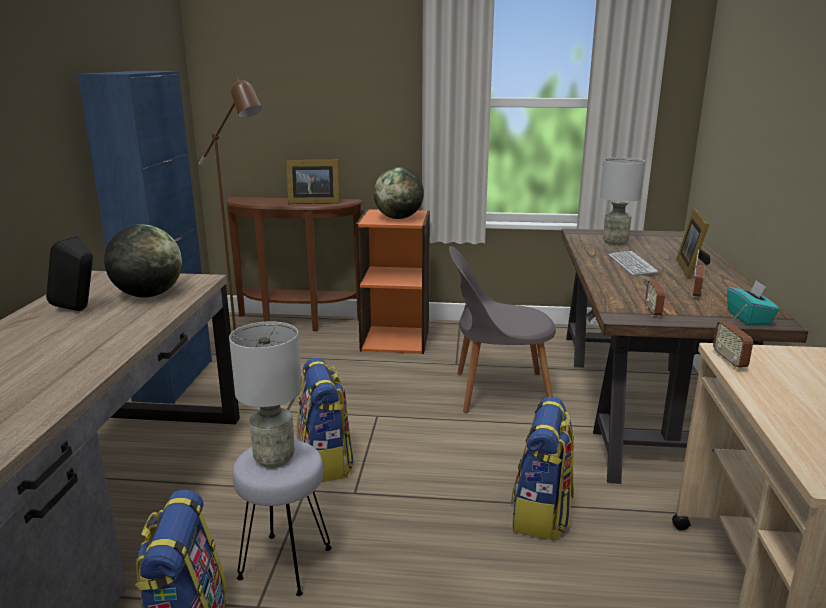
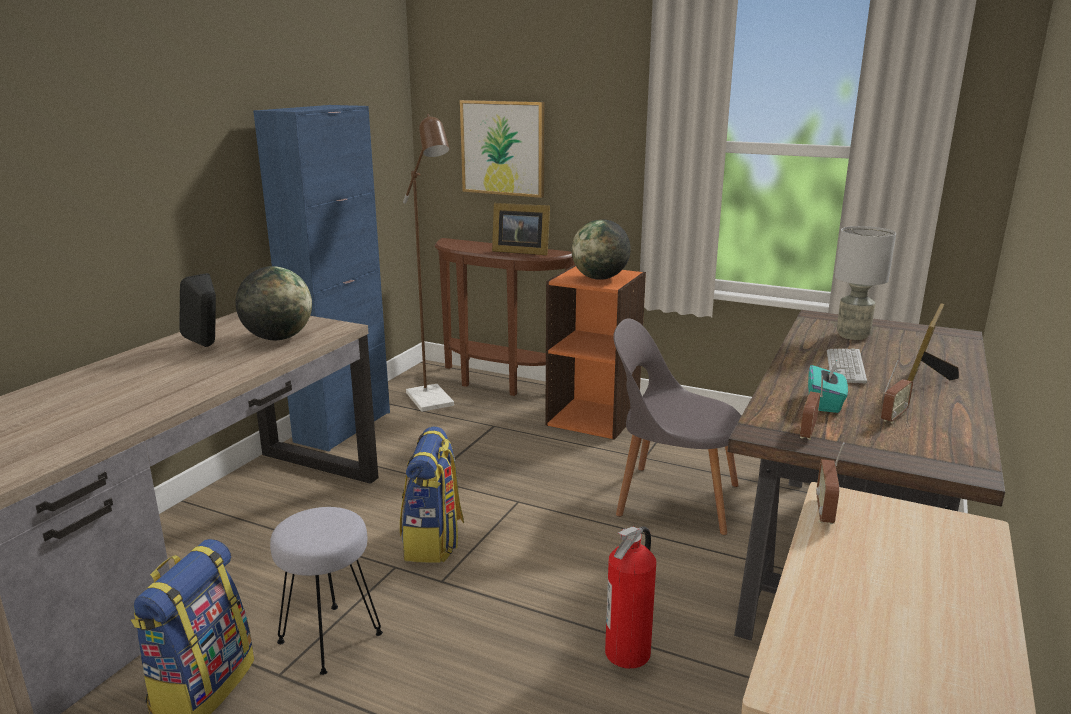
camera: 20 degrees right, 0 degrees up
(274, 459) = (315, 526): grey table lamp -> none
(285, 111) = (503, 148): none -> picture
(541, 514) = (629, 653): backpack -> fire extinguisher
(749, 318) = (934, 461): turquoise tissue box -> turquoise tissue box (824, 403)

